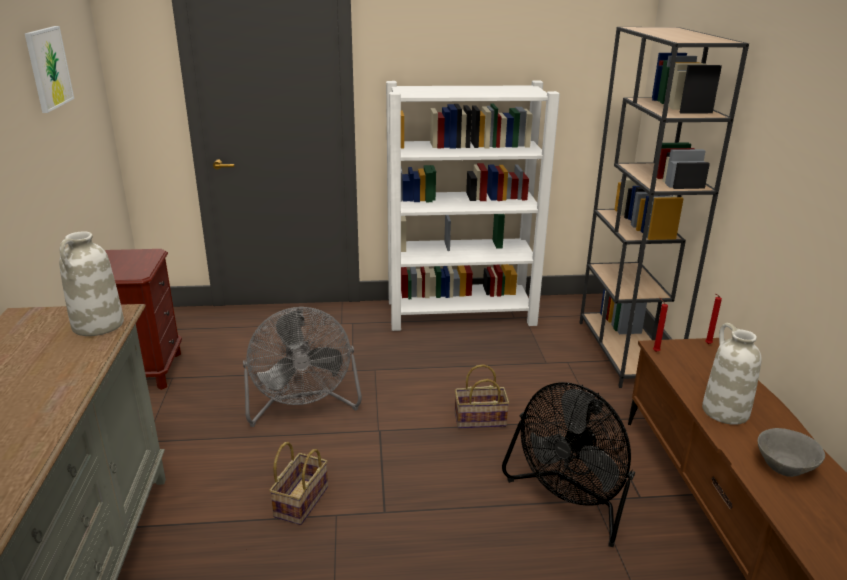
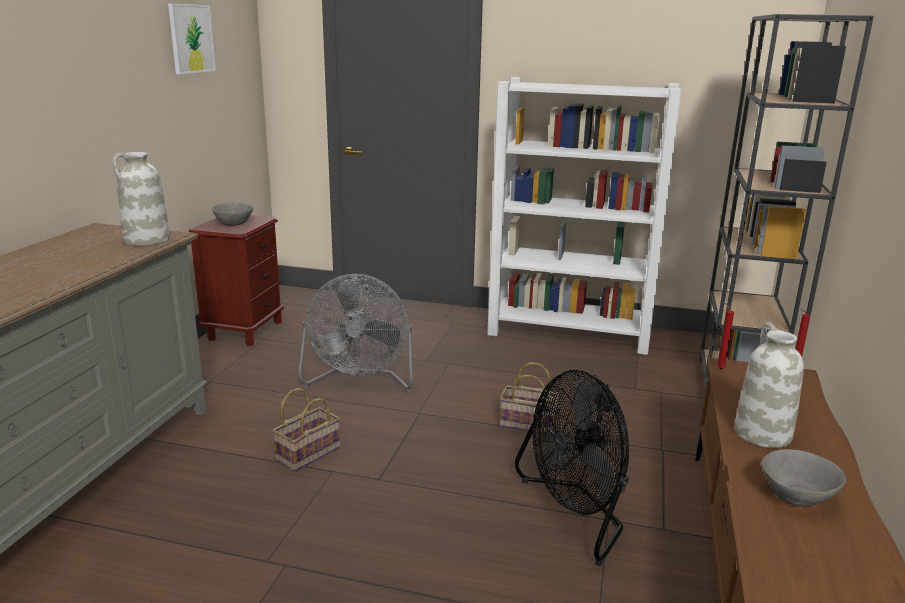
camera: 20 degrees right, 5 degrees down
(125, 265) = (233, 224): none -> grey bowl

